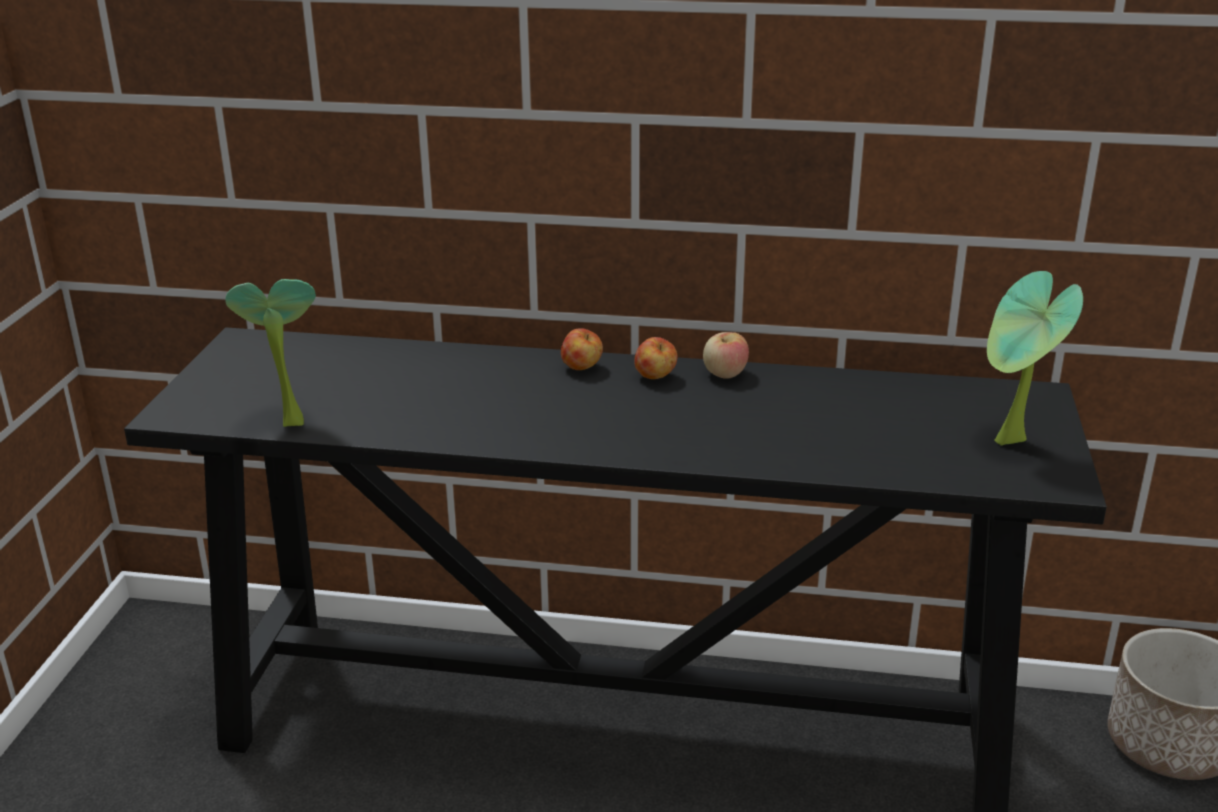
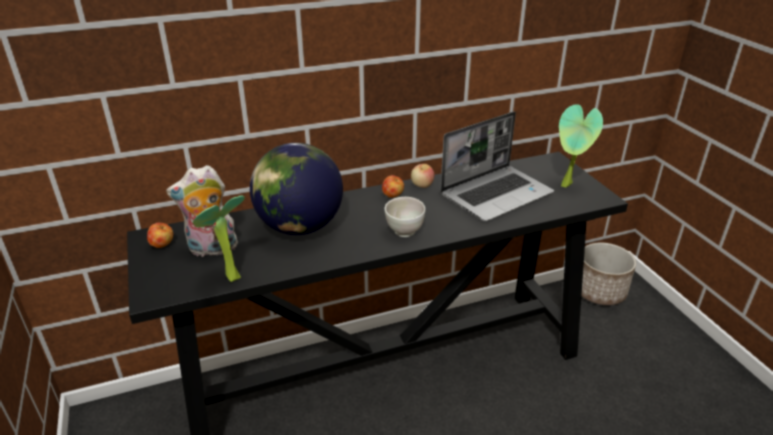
camera: 30 degrees left, 5 degrees up
(304, 379) = (212, 250): none -> plush toy
(457, 382) = (299, 227): none -> globe
(582, 367) = (353, 200): apple -> apple (162, 245)
(611, 434) = (404, 232): none -> white bowl
(847, 421) = (496, 194): none -> laptop

